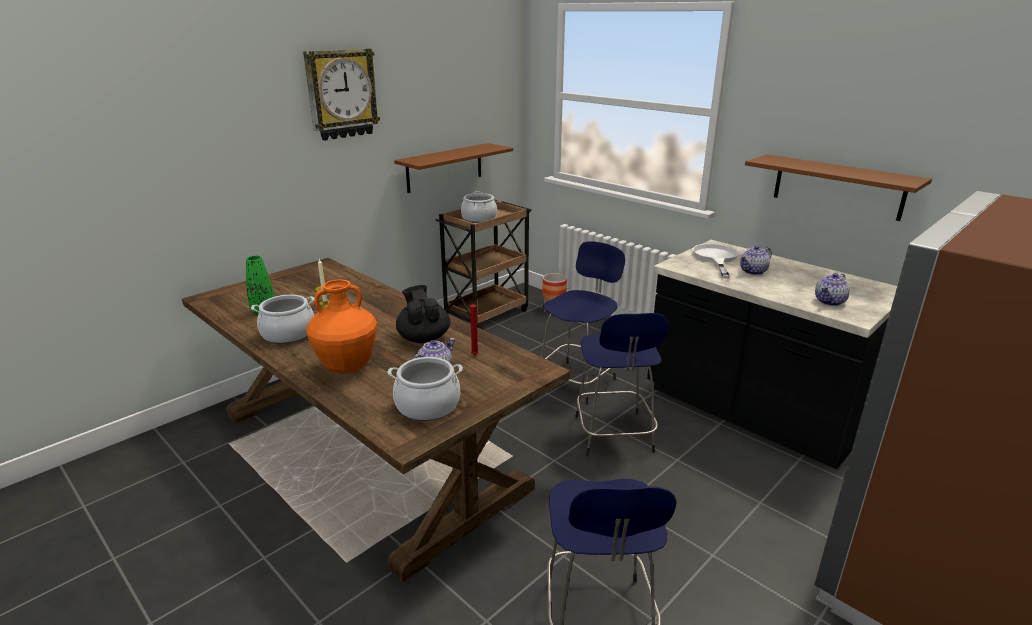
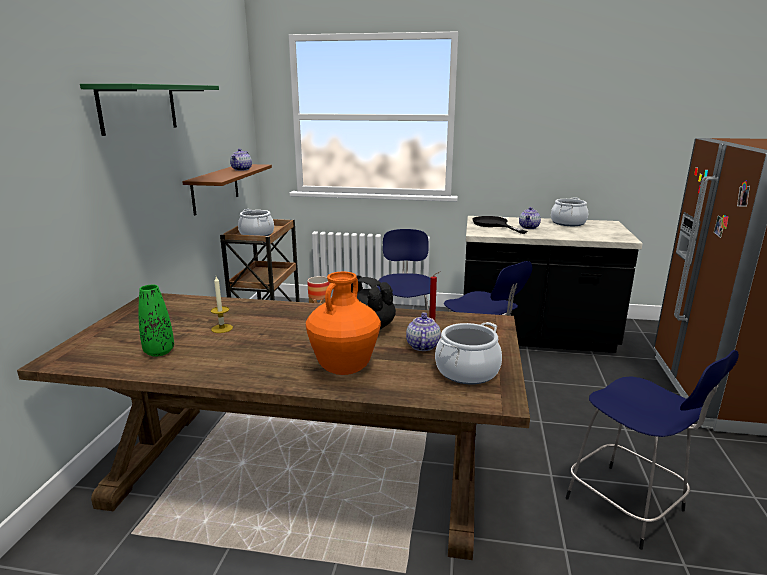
camera: 35 degrees left, 5 degrees down
(288, 334) = (229, 362): cooking pot -> cooking pot (568, 223)
(341, 94) = (139, 108): wall clock -> green shelf
(715, 258) = (494, 225): white frying pan -> black frying pan
(830, 302) = (598, 234): teapot -> teapot (242, 169)
(838, 187) = (552, 161): brown shelf -> none

